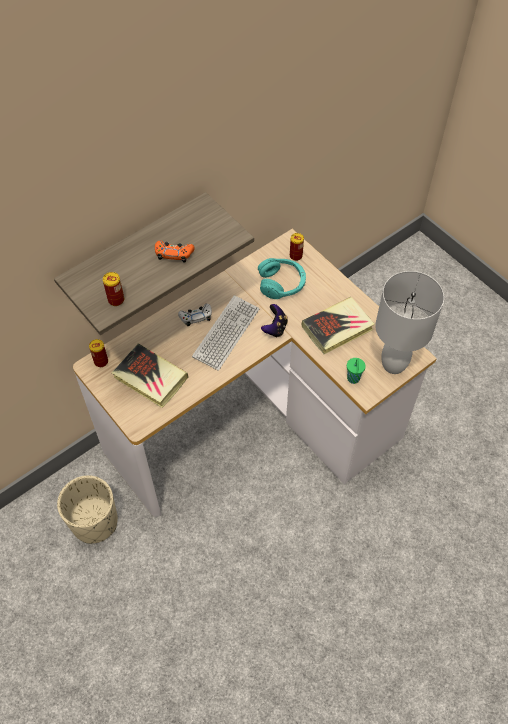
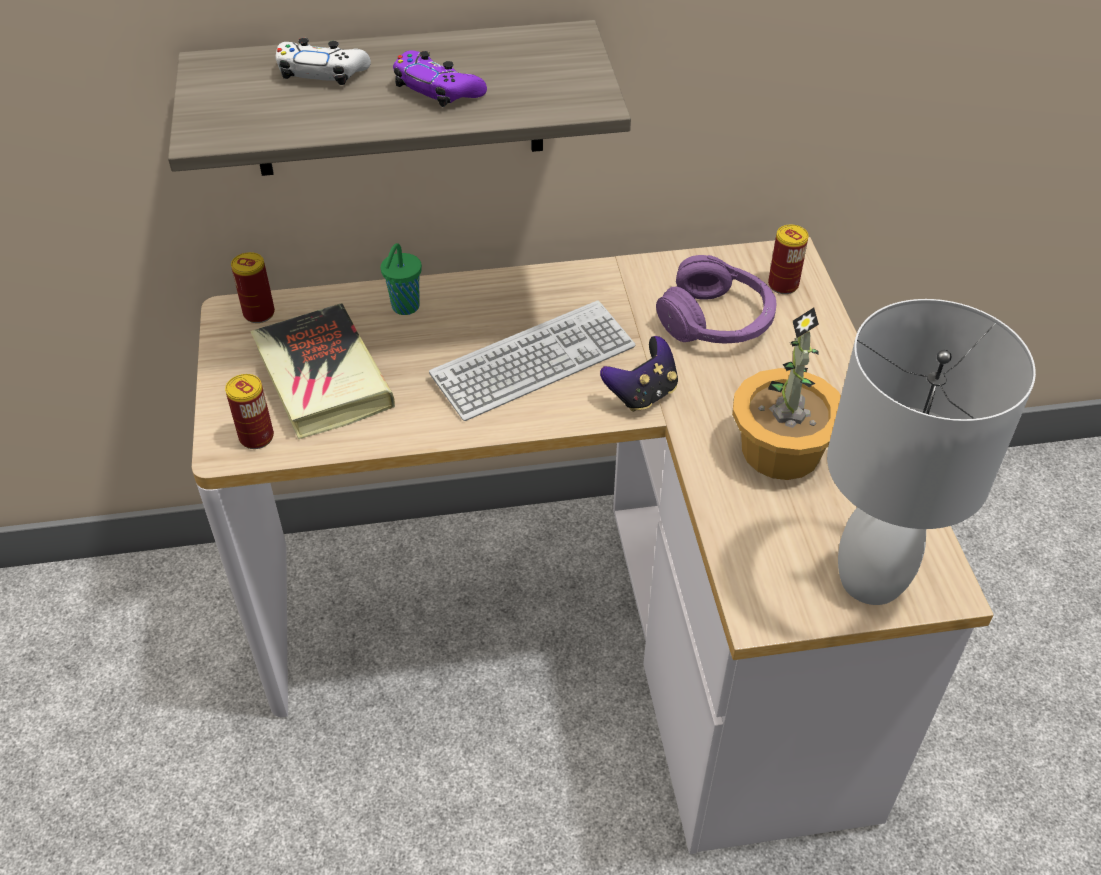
camera: 30 degrees right, 10 degrees down
(94, 522) = (165, 667): beige planter -> none
(116, 300) = (252, 121): can -> can (256, 437)
(174, 253) = (438, 89): orange game controller -> purple game controller
(196, 317) = (496, 311): white game controller -> white game controller (322, 72)
(281, 283) = (717, 321): turquoise headphones -> purple headphones
(337, 328) = (782, 450): book -> potted plant
(353, 379) = (749, 567): green cup -> green cup (404, 308)

